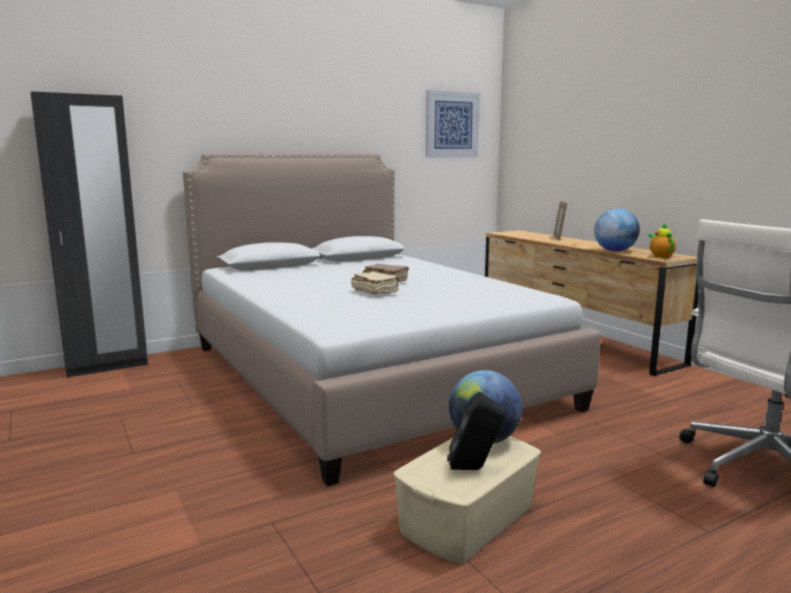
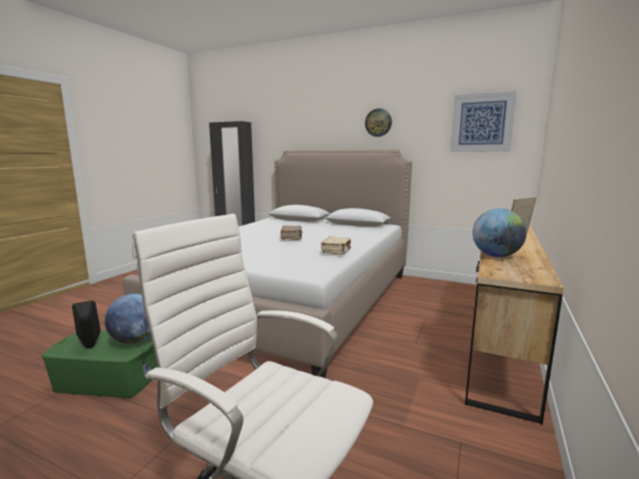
camera: 55 degrees right, 0 degrees up
(344, 116) = (378, 122): none -> wall clock
(375, 291) = (257, 241): beige book -> beige book (336, 251)
(467, 518) = (108, 380): beige storage box -> green storage box
(660, 256) = (508, 272): teapot -> none

